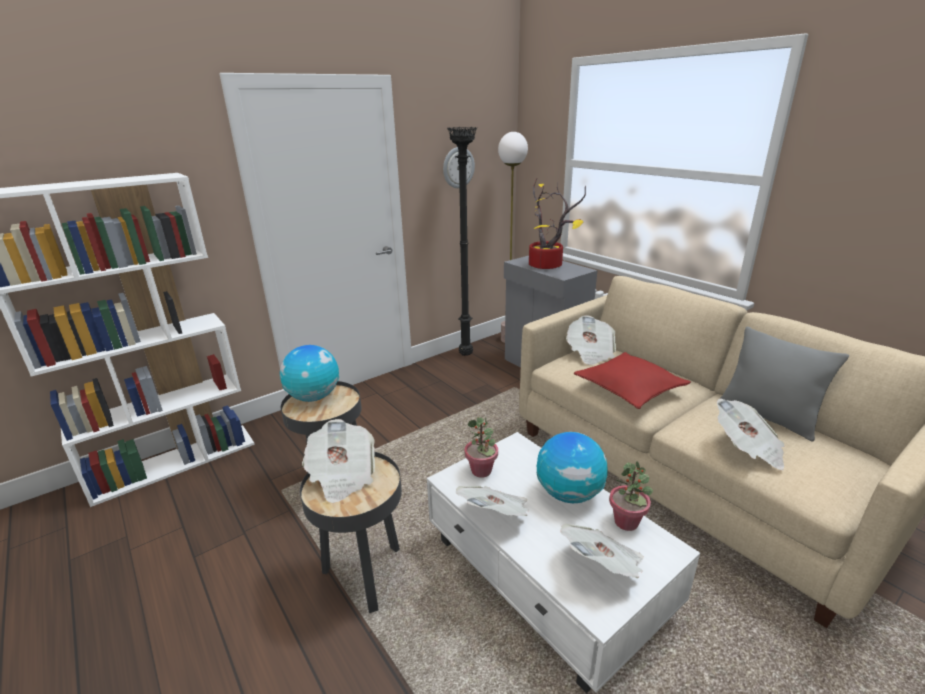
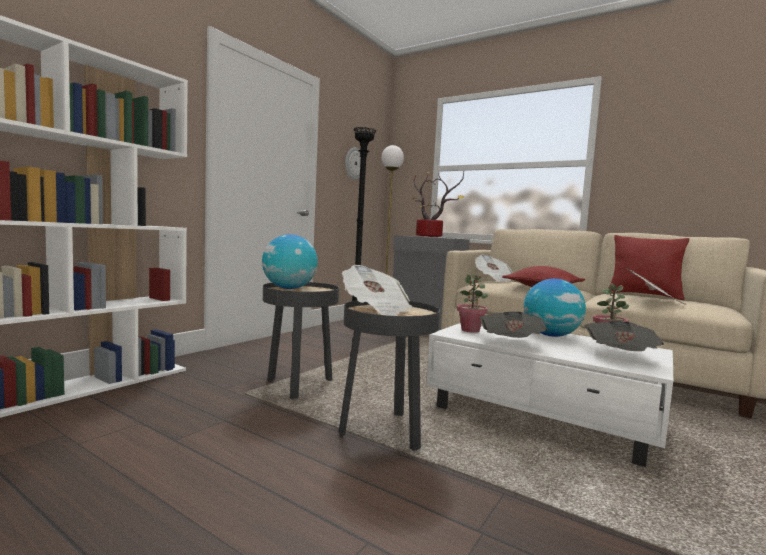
camera: 20 degrees left, 20 degrees down
(767, 417) = (644, 295): grey pillow -> red pillow

